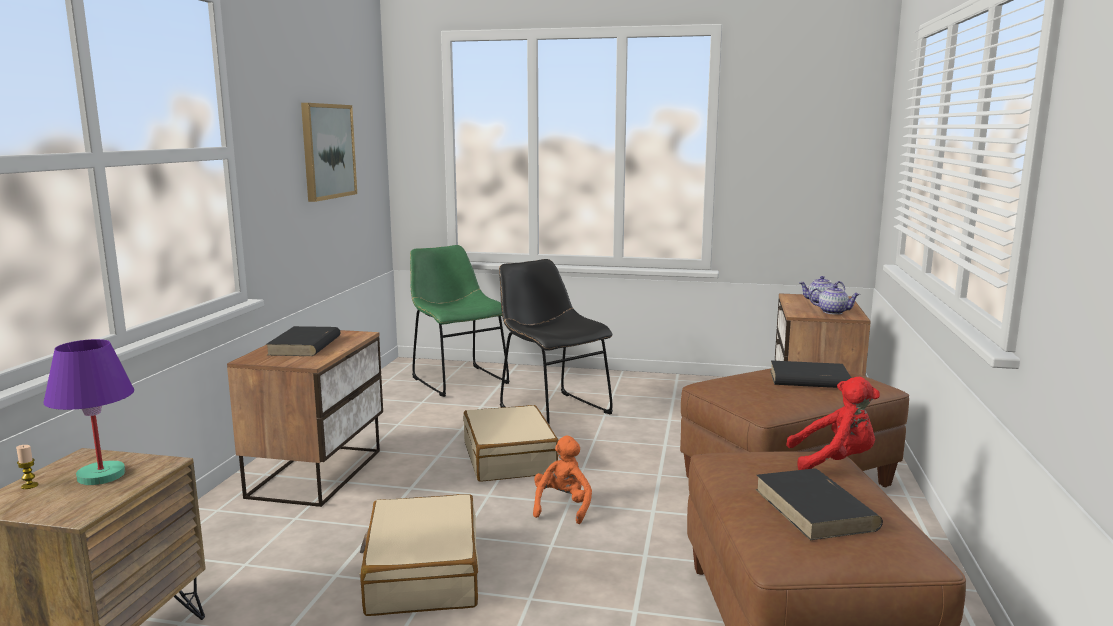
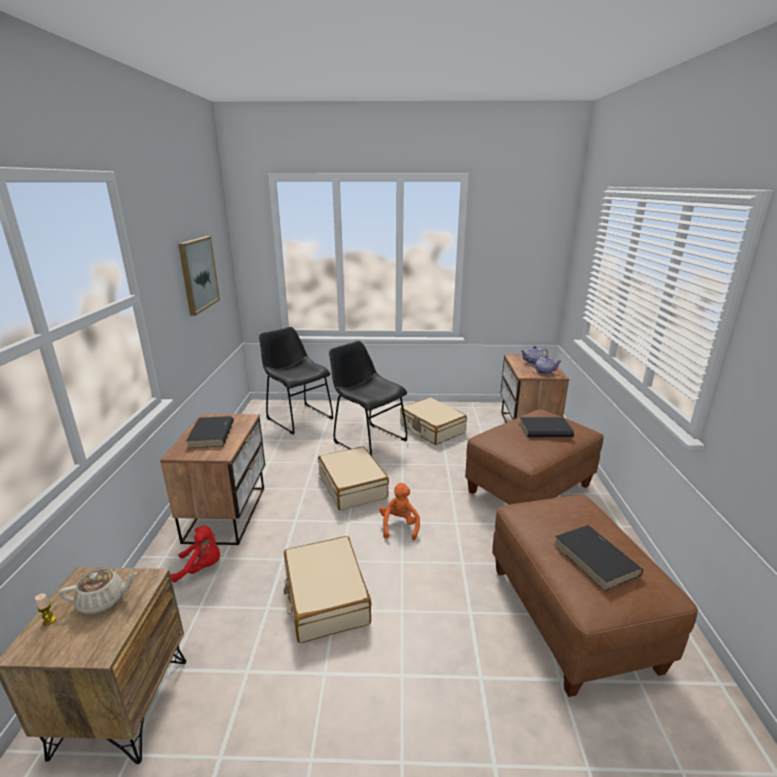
camera: 10 degrees left, 10 degrees up
(100, 476) = (103, 601): purple table lamp -> beige teapot
(457, 379) = (297, 417): green chair -> black chair
(657, 403) = (432, 428): none -> beige suitcase
(834, 462) = (589, 510): red plush toy -> red plush toy (201, 568)

